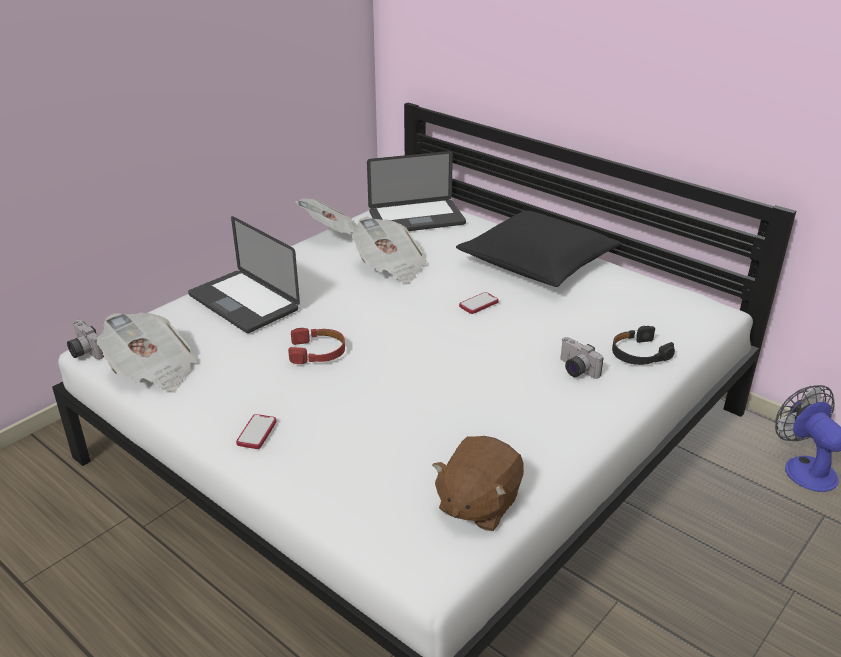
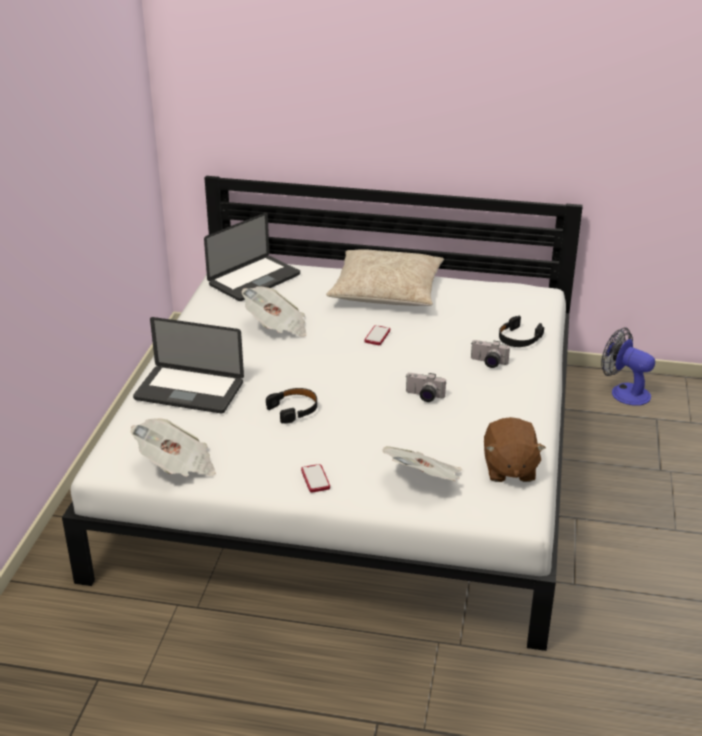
camera: 30 degrees left, 0 degrees up
(83, 351) = (97, 472): camera -> camera (424, 396)
(318, 352) = (294, 409): red headphones -> black headphones
(333, 234) = (198, 312): newspaper -> newspaper (424, 480)
(537, 262) = (386, 291): black pillow -> beige pillow

